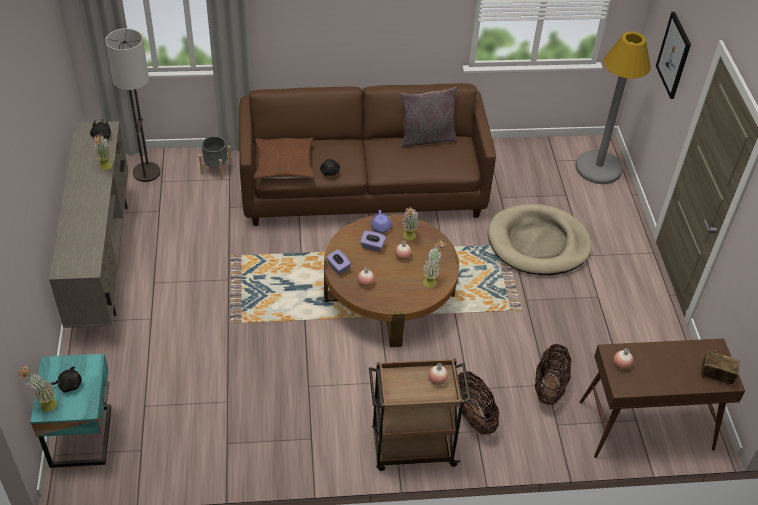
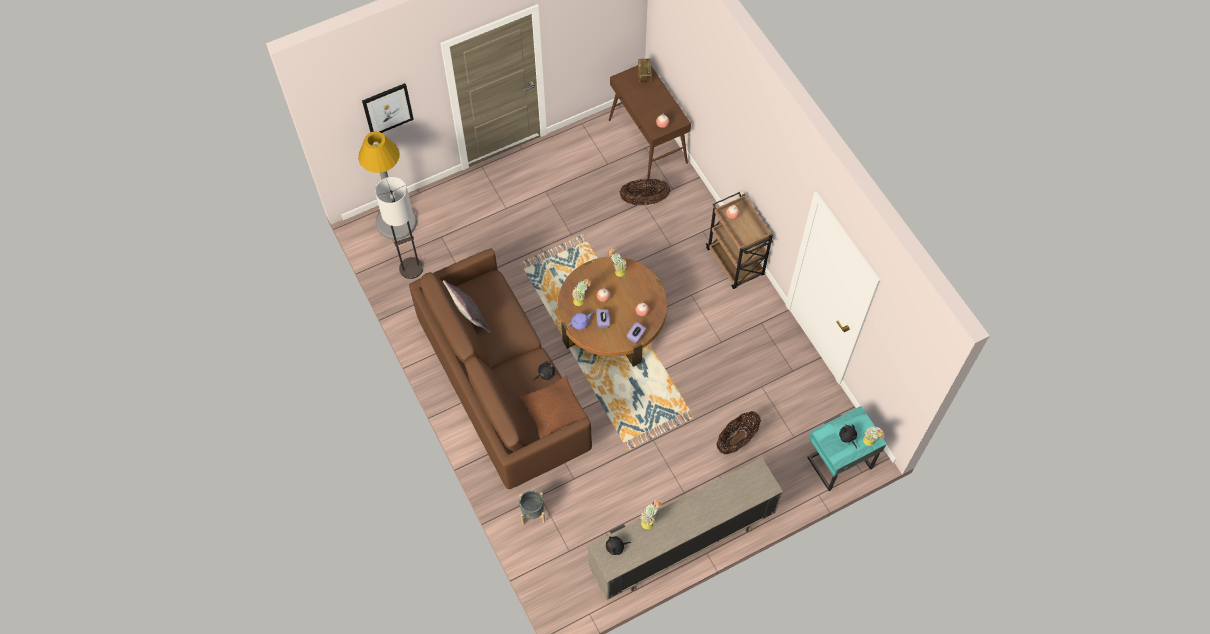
camera: 110 degrees left, 15 degrees up
(146, 172) = (564, 570): floor lamp -> floor lamp (411, 268)
(474, 415) = (691, 236): basket -> basket (737, 439)
(538, 243) = (507, 241): beige dog bed -> none

